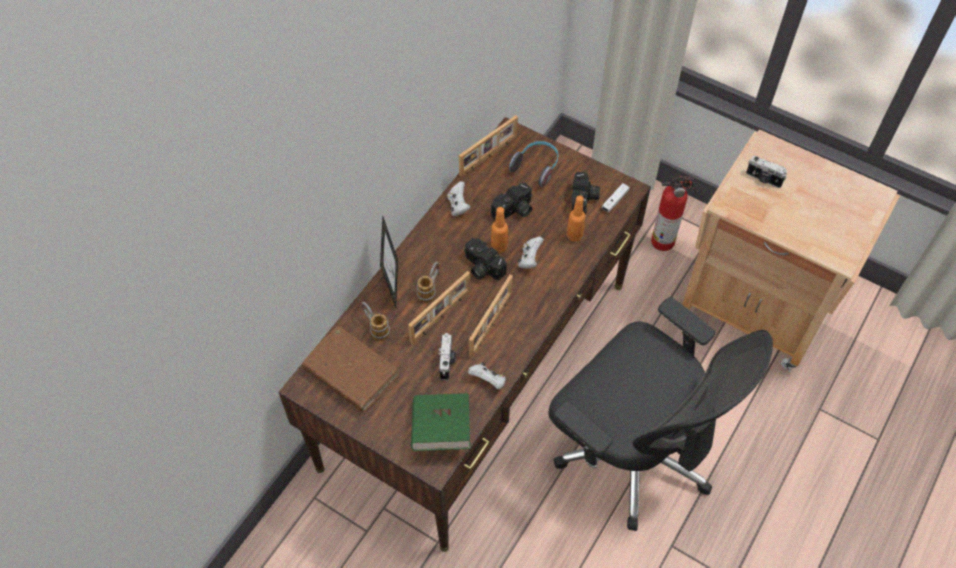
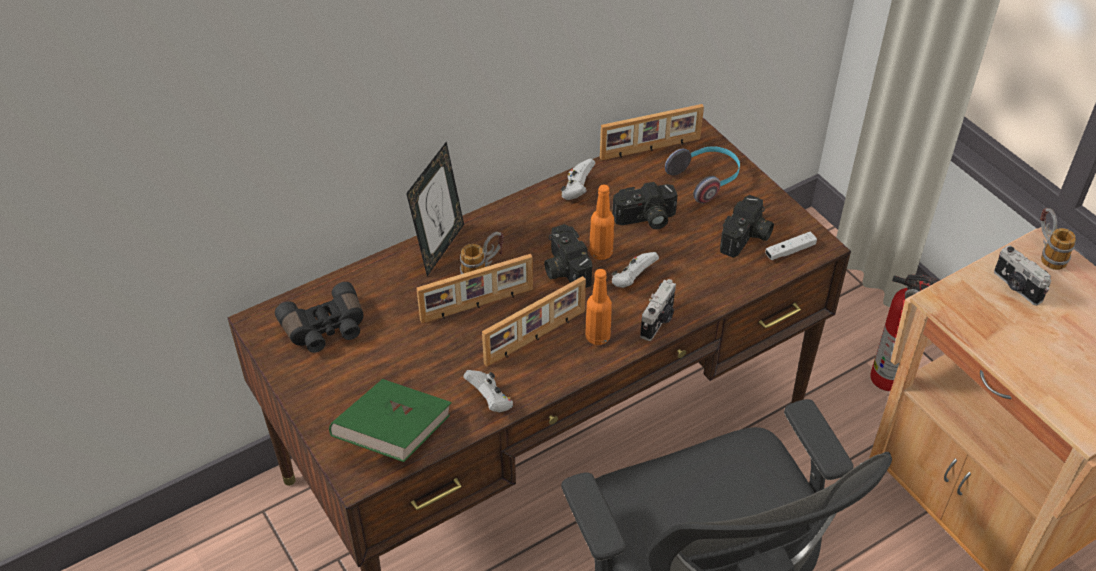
camera: 25 degrees right, 10 degrees down
(351, 374) = (325, 329): brown book -> black binoculars
(375, 327) = (387, 288): mug -> mug (1047, 252)
(447, 362) = (451, 360): camera -> camera (658, 321)
(574, 236) = (709, 273): orange bottle -> orange bottle (597, 337)

